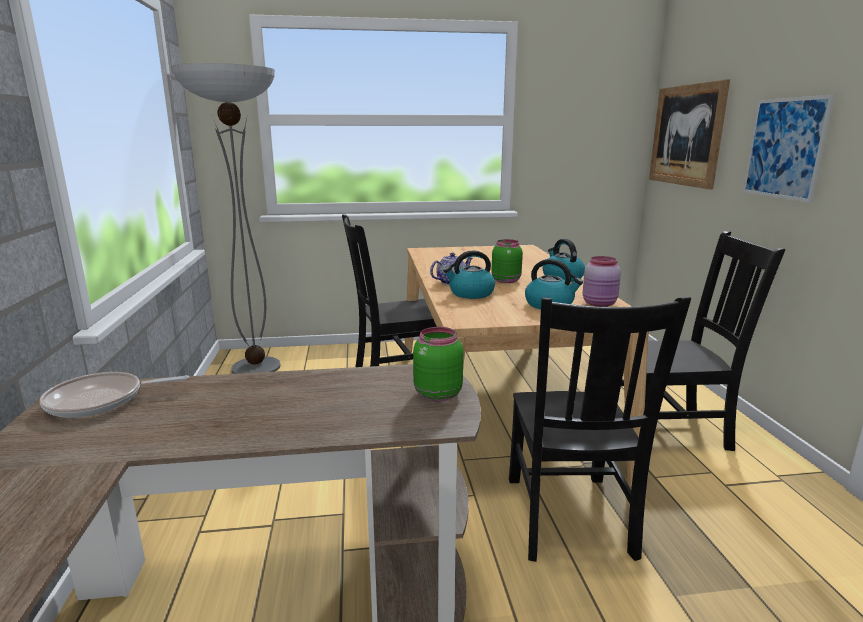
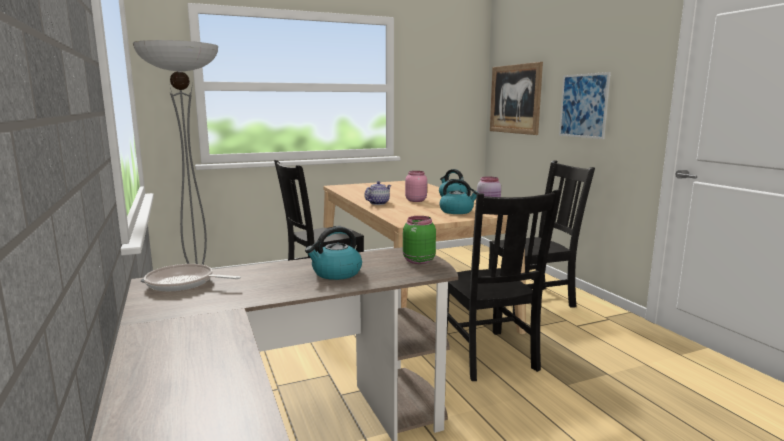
camera: 15 degrees left, 5 degrees down
(101, 400) = (184, 283): frying pan -> frying pan turned 45 degrees clockwise
(470, 293) = (398, 208): kettle -> kettle (336, 273)
(506, 280) = (416, 200): green jar -> pink jar

